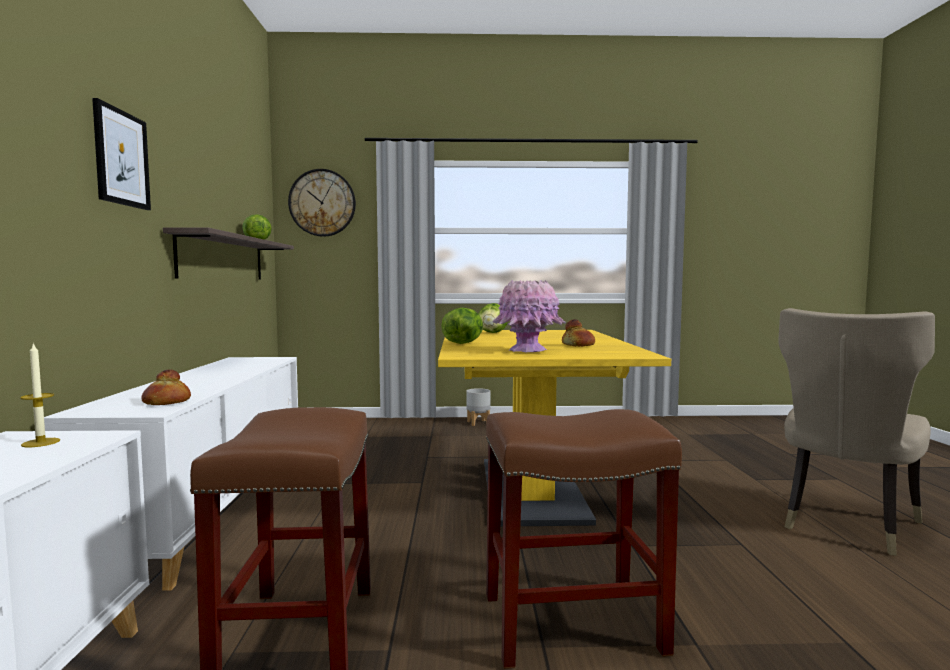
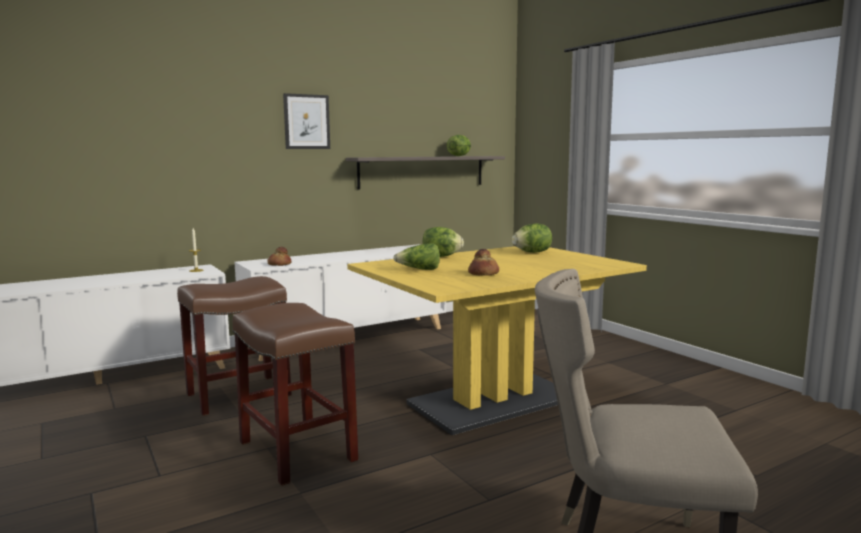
camera: 60 degrees right, 5 degrees up
(322, 203) = (543, 114): wall clock -> none
(478, 423) = (630, 349): grey planter -> none
(528, 351) = (419, 269): pink vase -> lettuce

